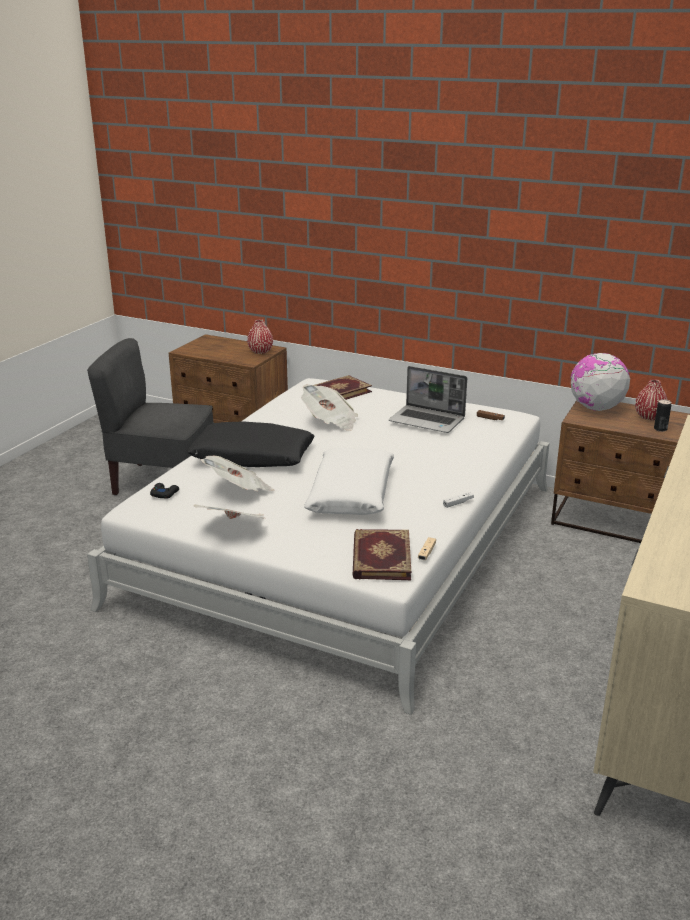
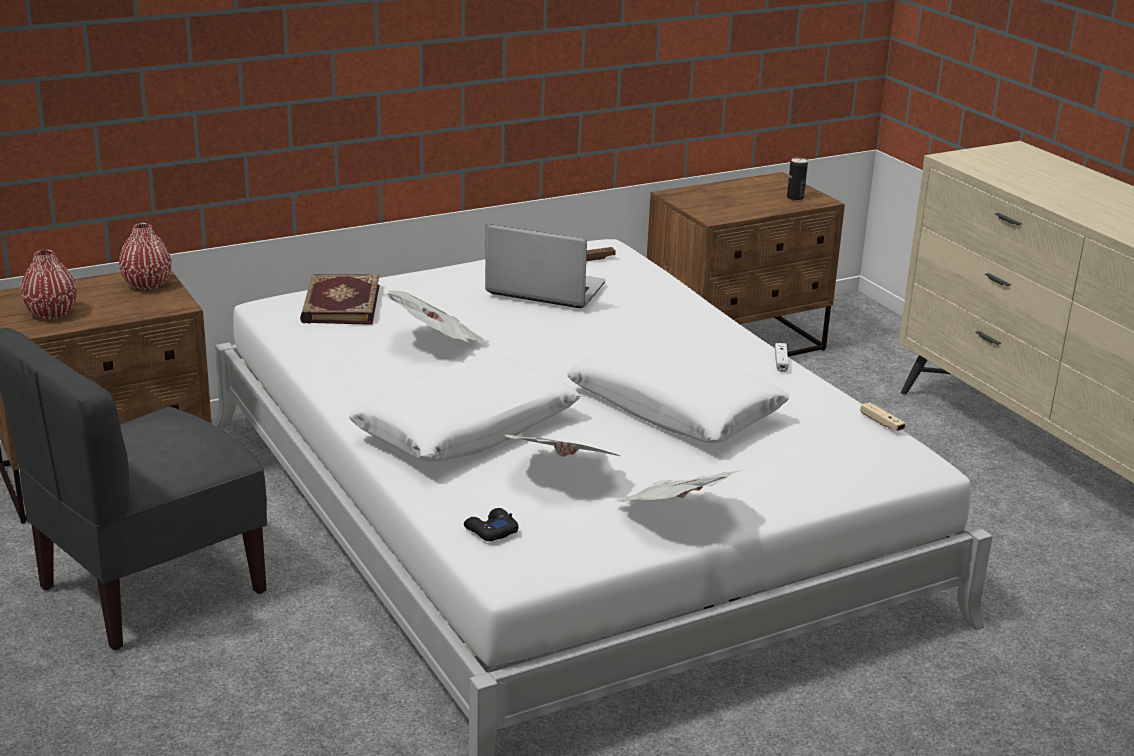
camera: 55 degrees left, 0 degrees up
(252, 457) = (466, 429): black pillow -> white pillow
(380, 557) = (864, 452): book -> none
(428, 421) = (543, 290): laptop -> laptop turned 135 degrees counterclockwise
(595, 408) = (698, 199): globe -> none
(649, 417) = (758, 190): red vase -> red vase (51, 314)

